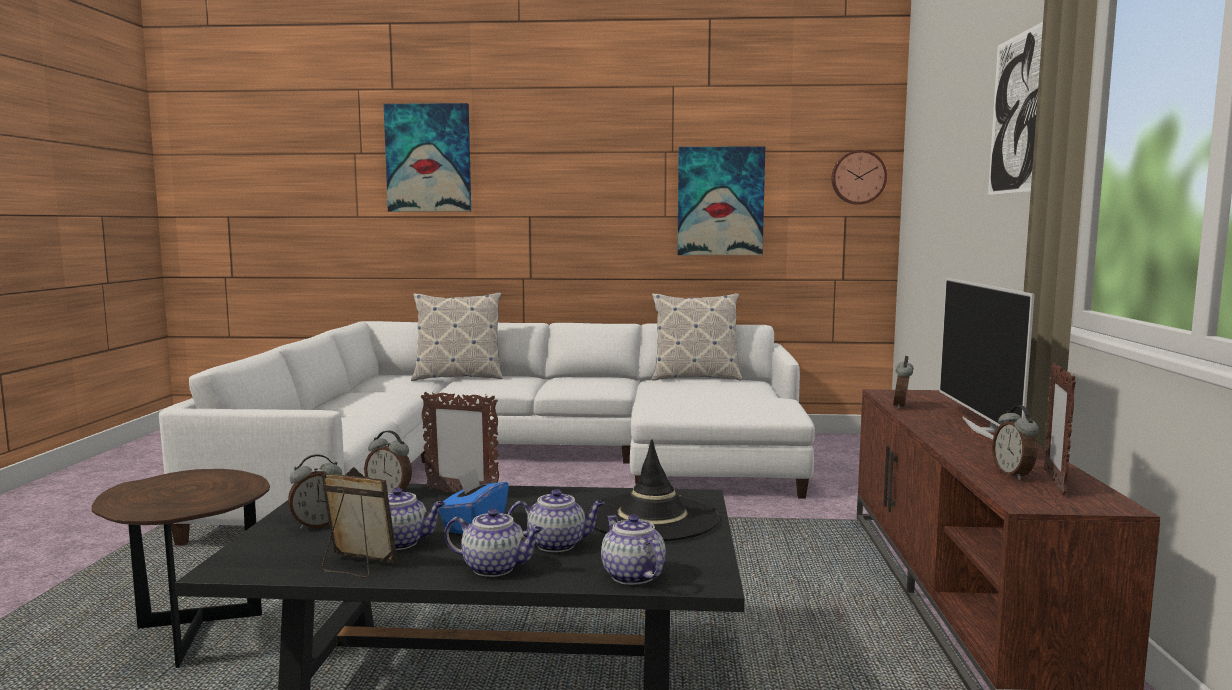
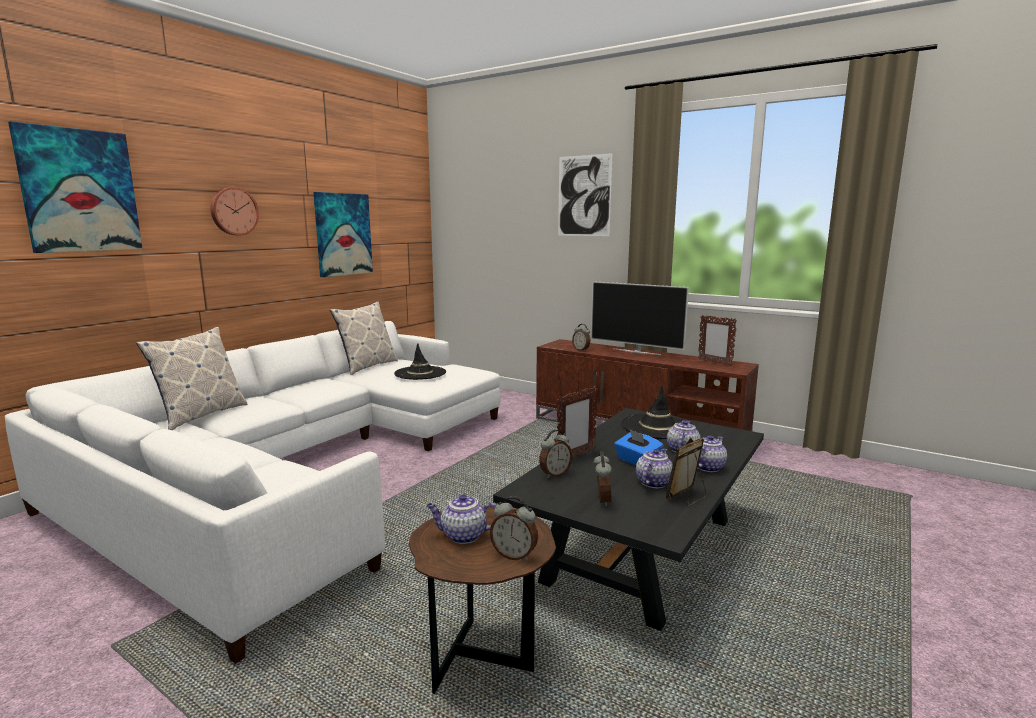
camera: 60 degrees left, 5 degrees up
(631, 575) = (731, 444): teapot -> teapot (463, 536)
(705, 394) = (420, 373): none -> black hat
(858, 177) = (413, 217): wall clock -> wall clock (233, 211)
(1013, 475) = (702, 364): alarm clock -> alarm clock (514, 555)

